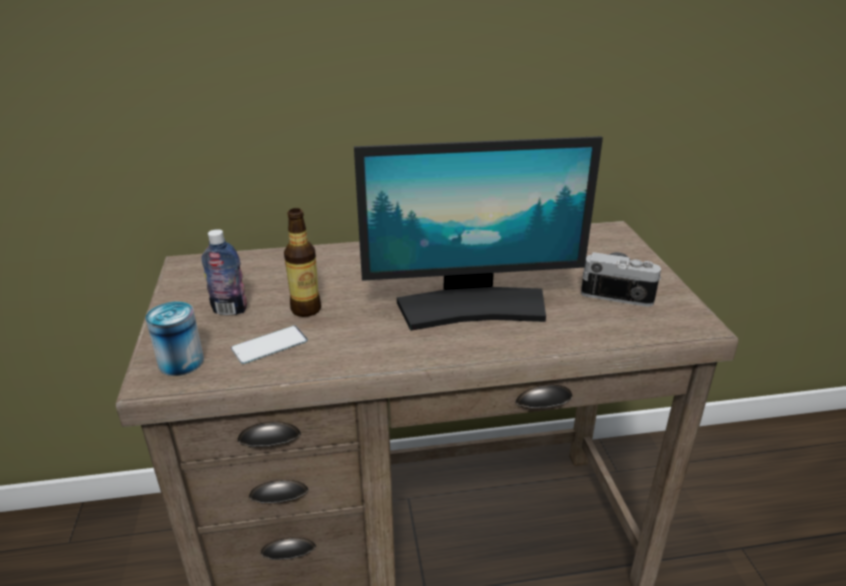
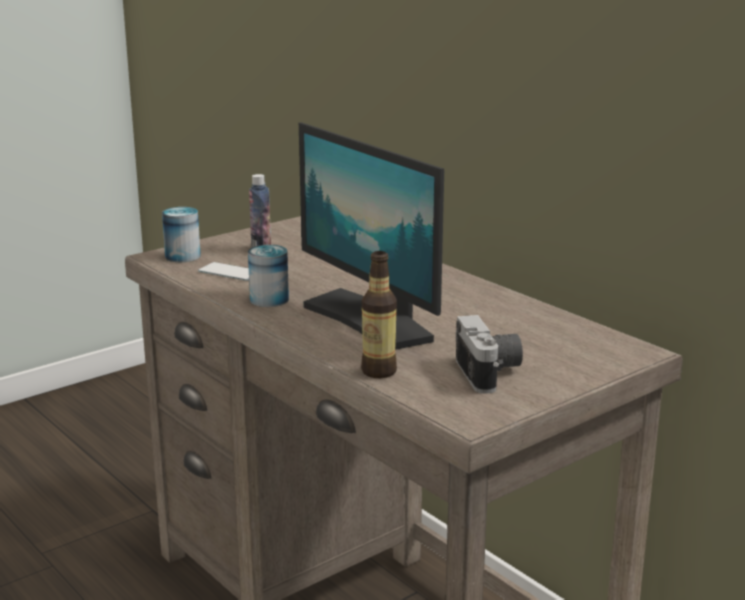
camera: 60 degrees right, 10 degrees down
(306, 309) = (291, 269): bottle -> bottle (379, 371)
(371, 343) = (269, 299): none -> can

